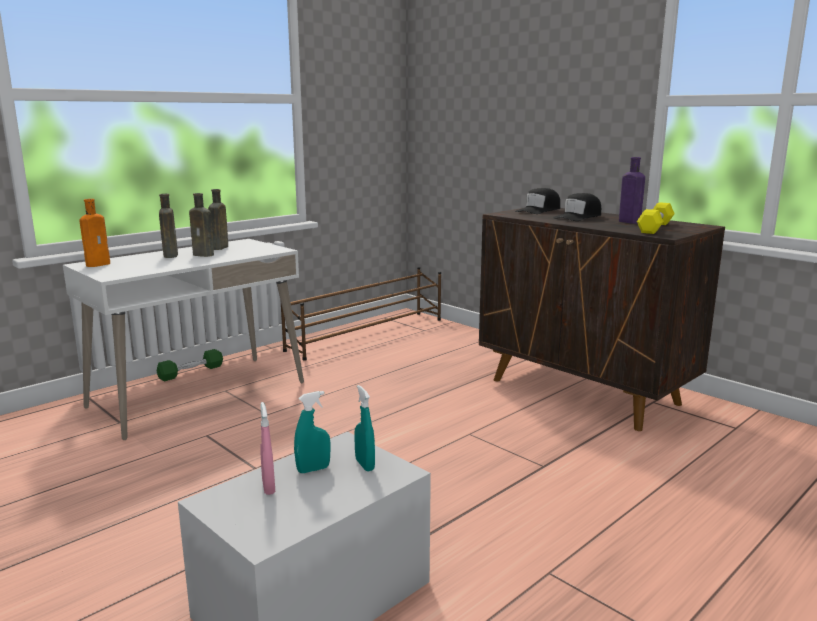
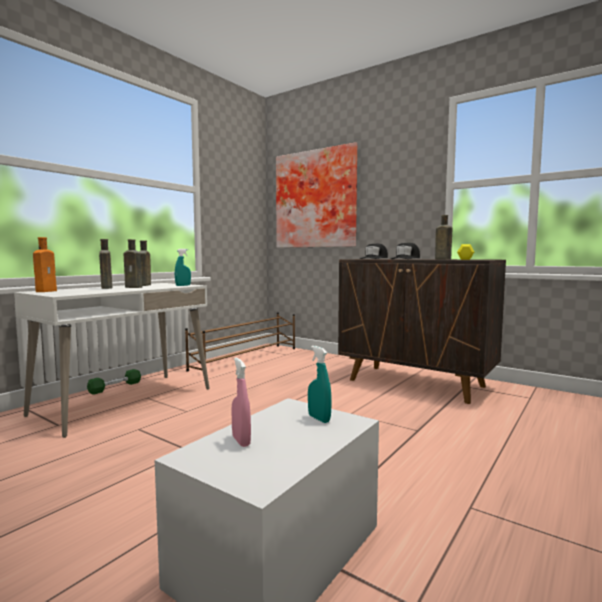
camera: 10 degrees left, 10 degrees down
(313, 469) = (275, 425): turquoise spray bottle -> turquoise spray bottle (183, 285)
(474, 105) = (316, 199): none -> picture
(628, 221) = (441, 259): purple bottle -> brown bottle

